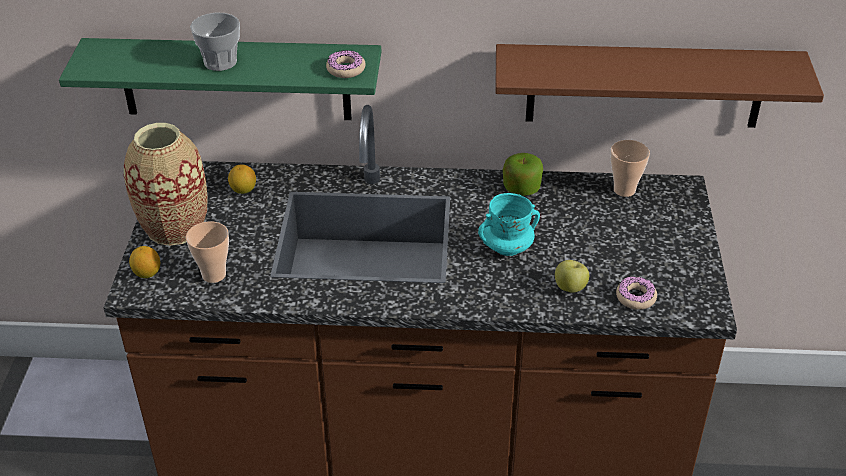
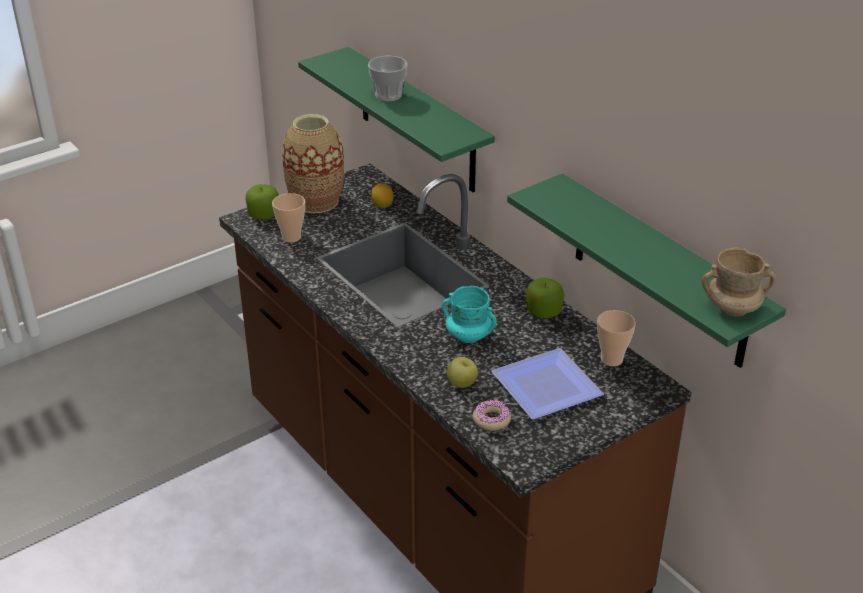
camera: 50 degrees right, 5 degrees down
(147, 273) = (264, 215): lemon -> apple
(346, 69) = (445, 137): donut -> none
(626, 246) = (545, 390): none -> plate
(645, 86) = (659, 272): brown shelf -> green shelf
(785, 71) = (733, 308): none -> beige mug

